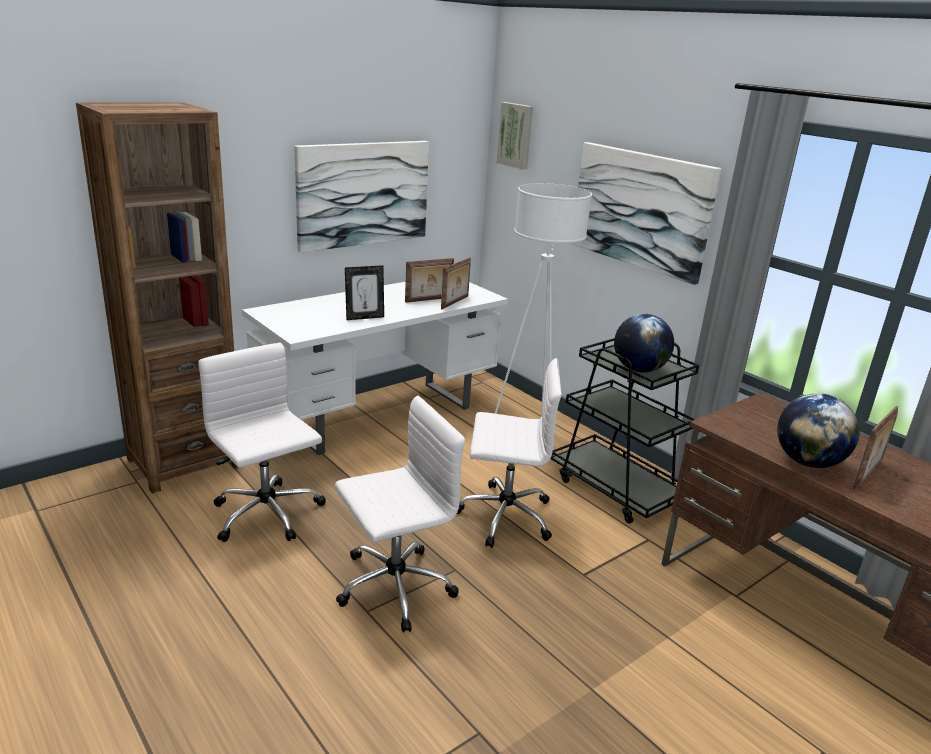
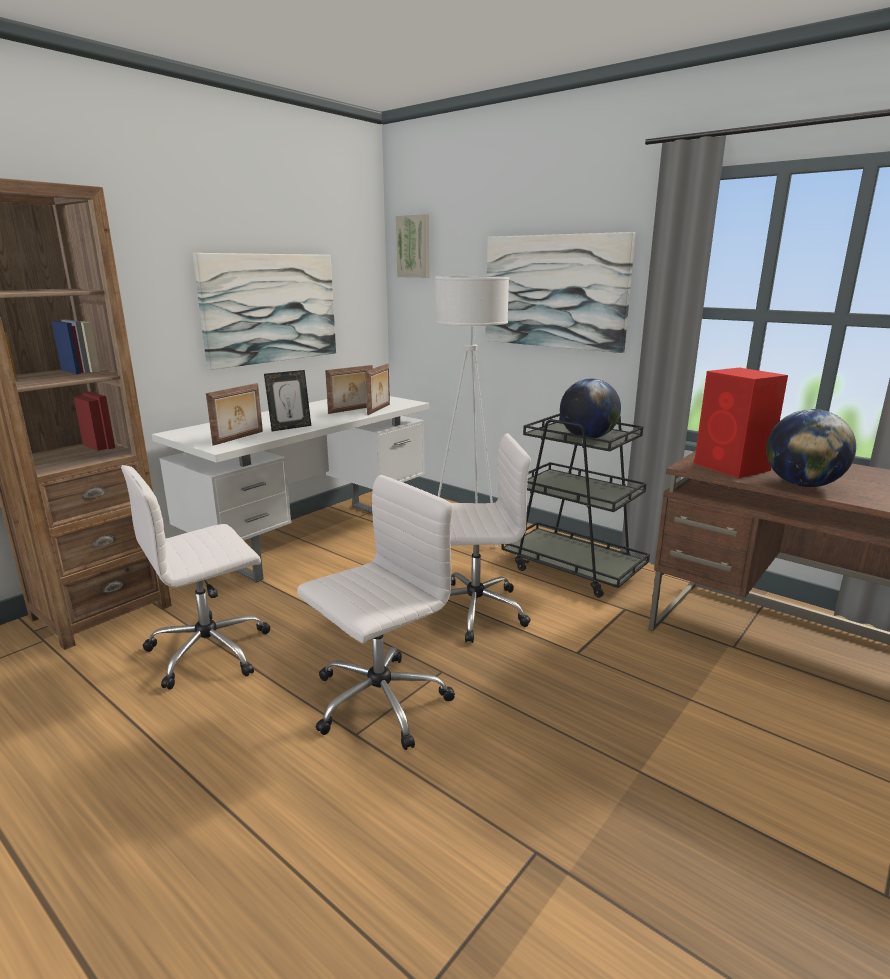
camera: 10 degrees left, 5 degrees down
(267, 515) = (211, 650): white office chair -> white office chair turned 75 degrees counterclockwise
(756, 430) = (733, 467): none -> red speaker
(867, 475) = (864, 487): picture frame -> picture frame (239, 438)

